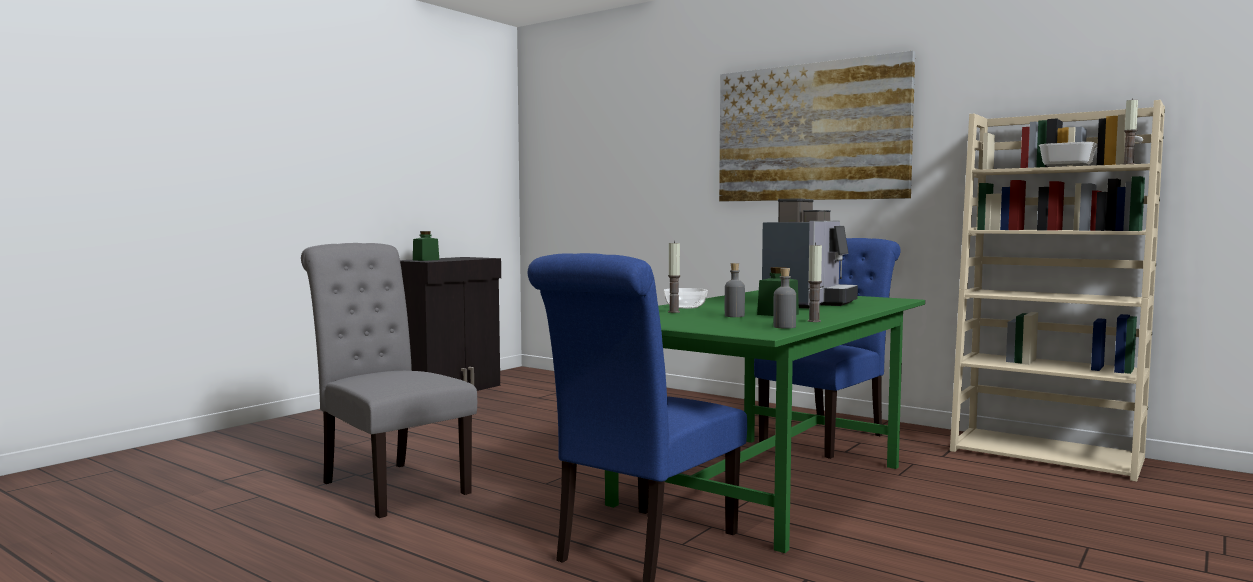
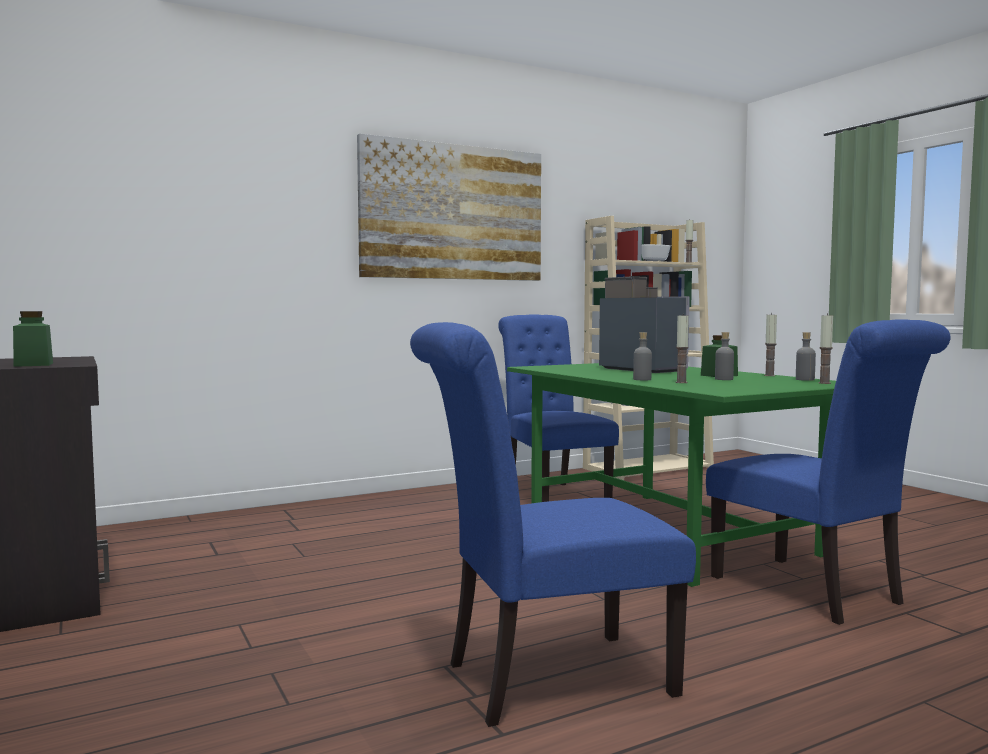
camera: 65 degrees left, 0 degrees up
(388, 485) = (545, 679): grey chair -> blue chair
(686, 307) = (642, 379): bowl -> grey bottle
(750, 330) = (824, 383): none -> candle

